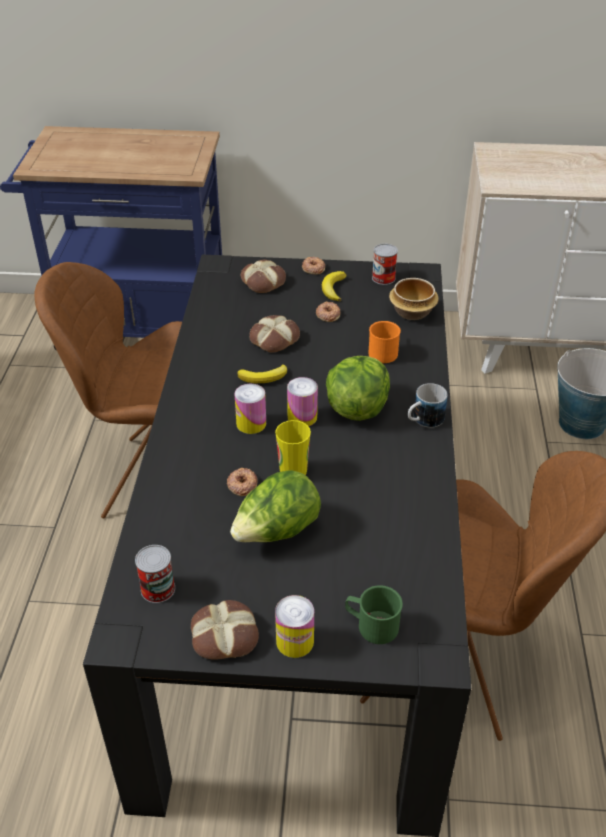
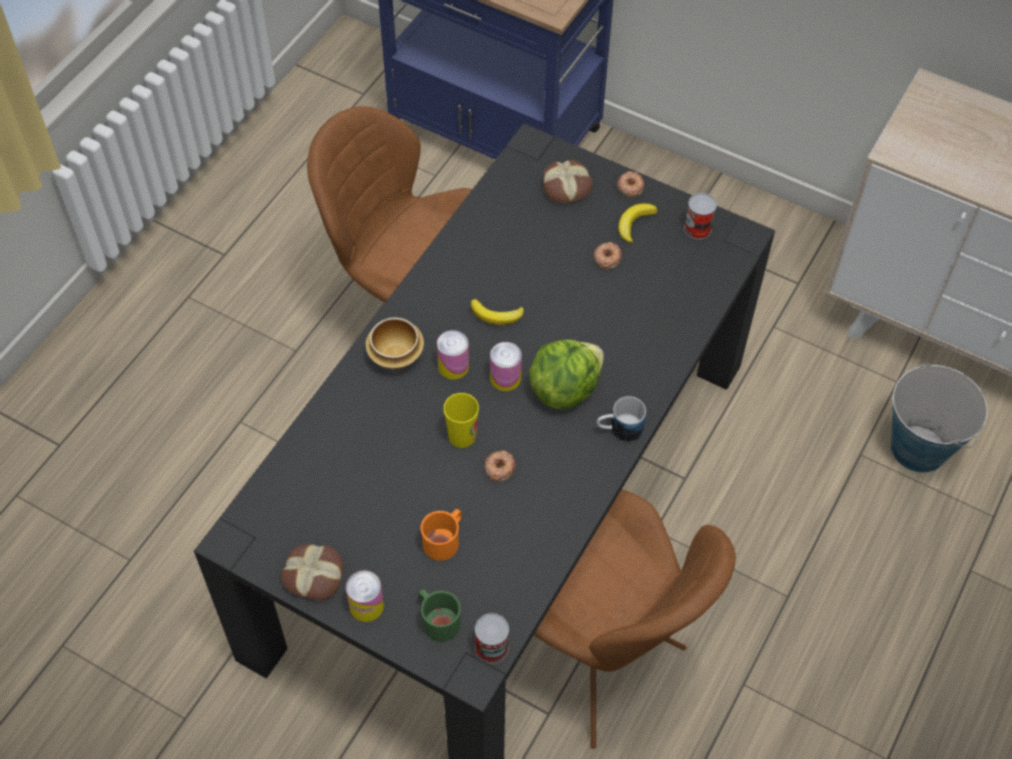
camera: 25 degrees right, 15 degrees up
(158, 589) = (283, 508): can -> can (491, 647)
(242, 484) = (408, 432): donut -> donut (499, 467)
(274, 339) = (533, 269): bread -> none
(277, 532) = (411, 495): lettuce -> none
(383, 351) = (634, 328): orange mug -> orange mug (444, 540)
(413, 312) = (699, 288): bowl -> bowl (397, 356)

